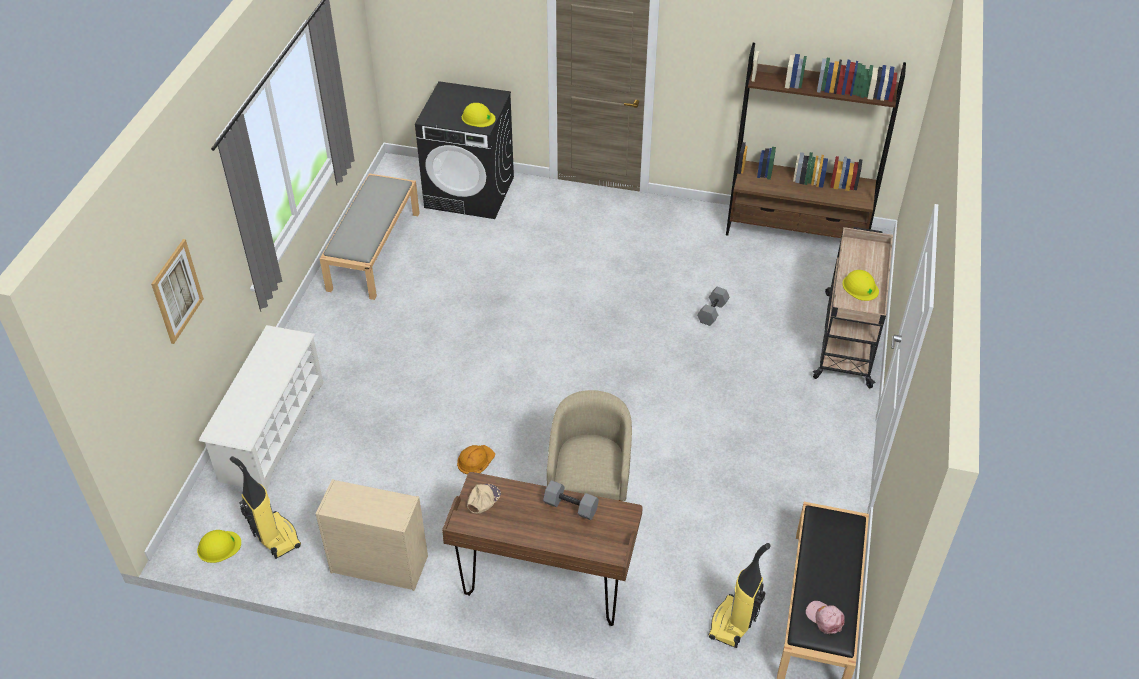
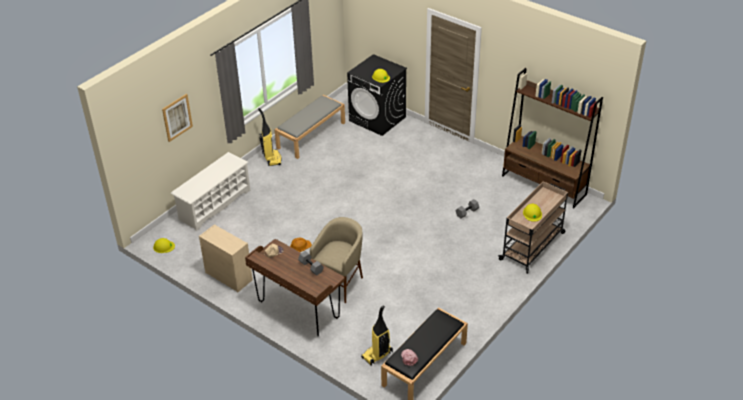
camera: 25 degrees right, 5 degrees down
(275, 537) = (190, 250): vacuum cleaner -> vacuum cleaner (272, 159)

